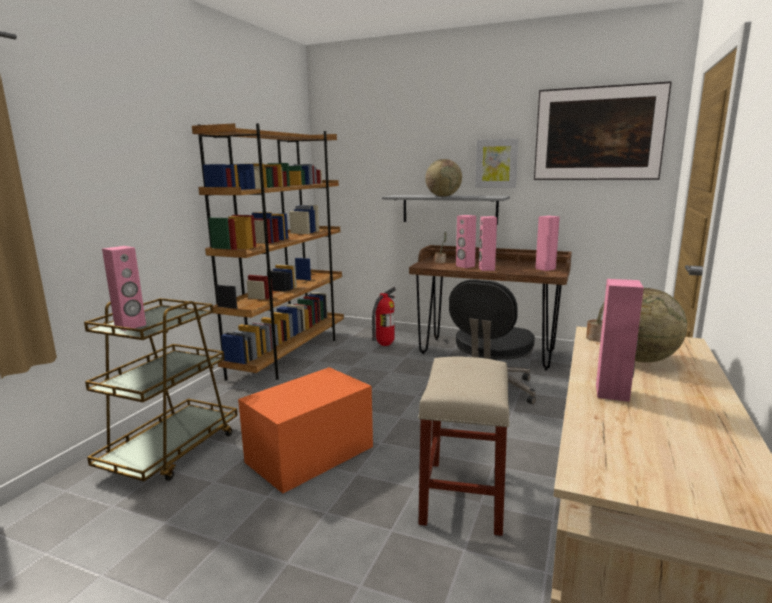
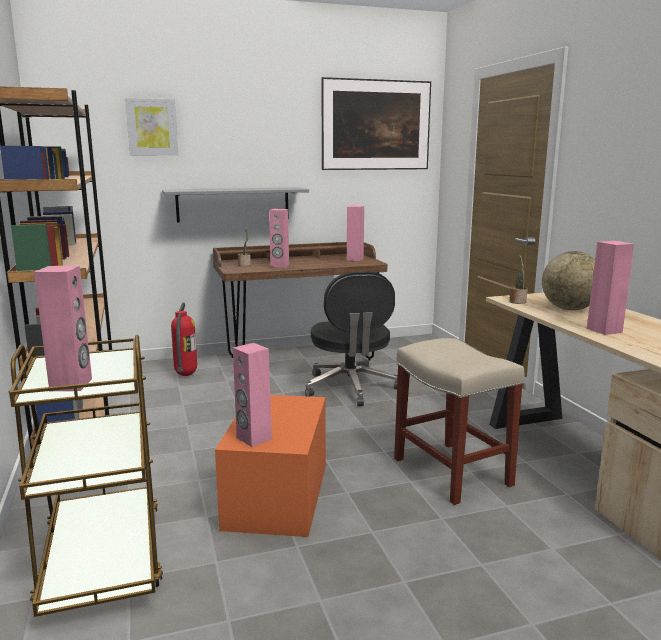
camera: 40 degrees left, 0 degrees up
(443, 196) = (235, 189): globe -> none
(486, 269) = (306, 265): pink speaker -> pink speaker (253, 438)
(496, 163) = (282, 152): picture -> picture (152, 127)

